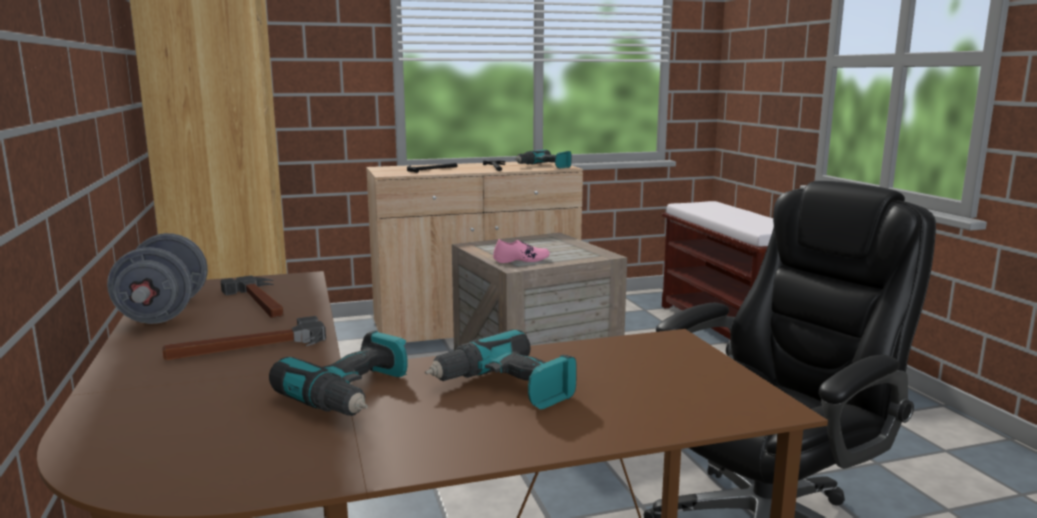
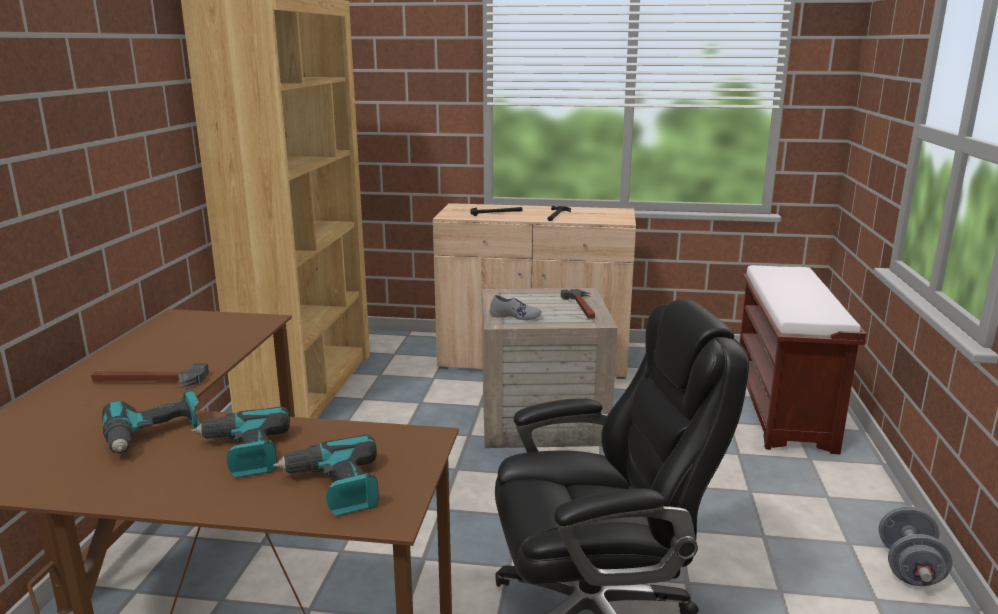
camera: 25 degrees right, 5 degrees up
(164, 312) = (146, 338): grey dumbbell -> grey dumbbell (909, 568)
(260, 302) = (210, 340): hammer -> hammer (582, 307)
(521, 260) = (515, 316): pink shoe -> grey shoe
(544, 166) = (603, 218): power drill -> power drill (335, 488)

